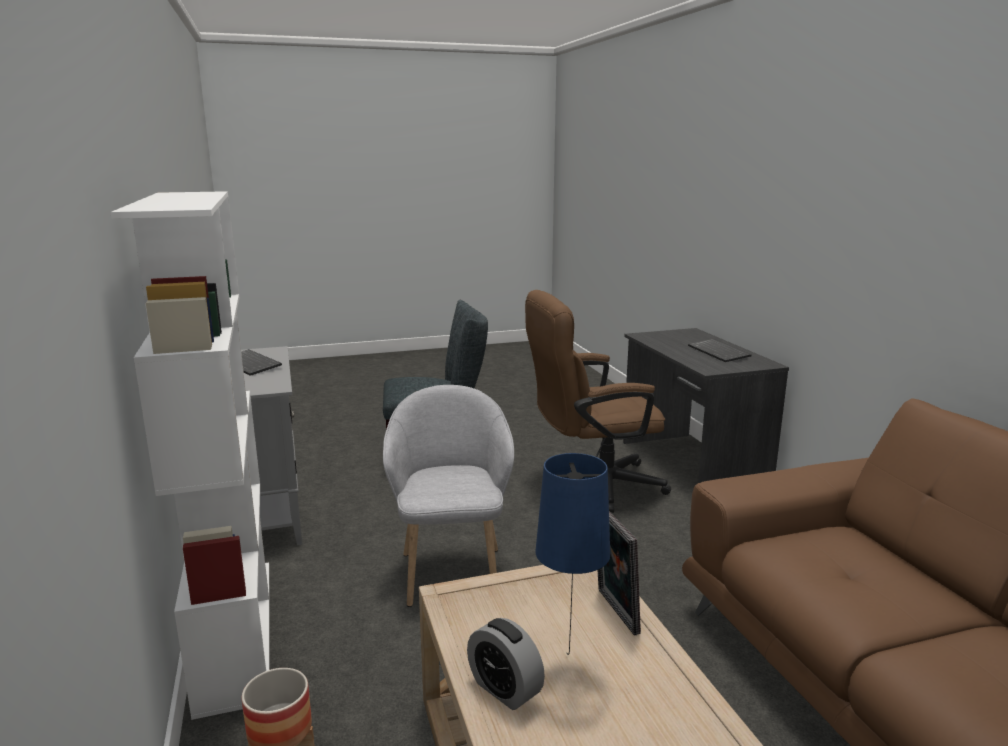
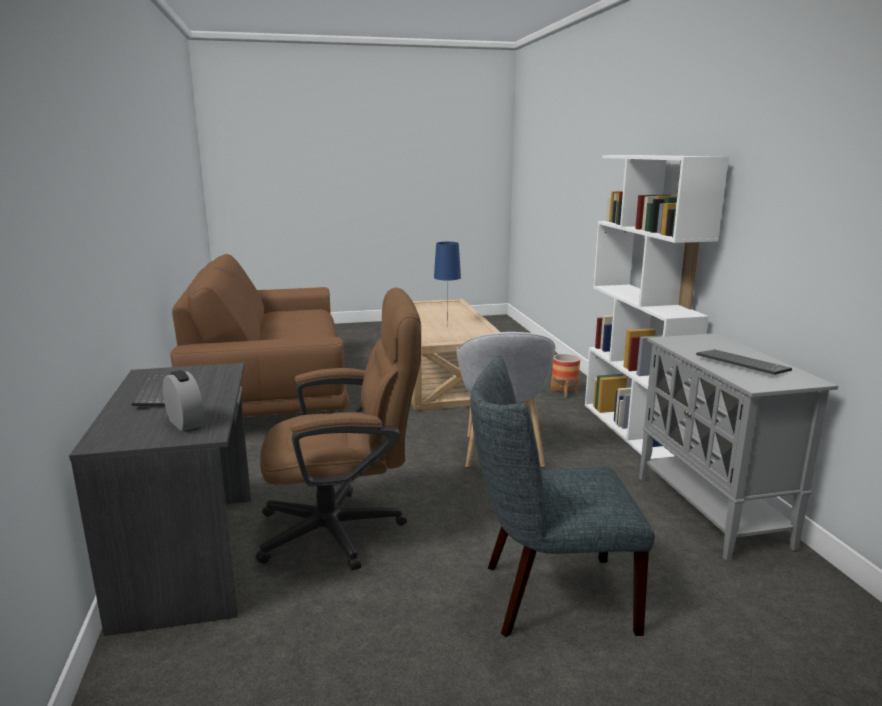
camera: 175 degrees left, 0 degrees up
(504, 689) = (471, 321): alarm clock -> alarm clock (185, 423)
(613, 612) = (422, 333): picture frame -> none

